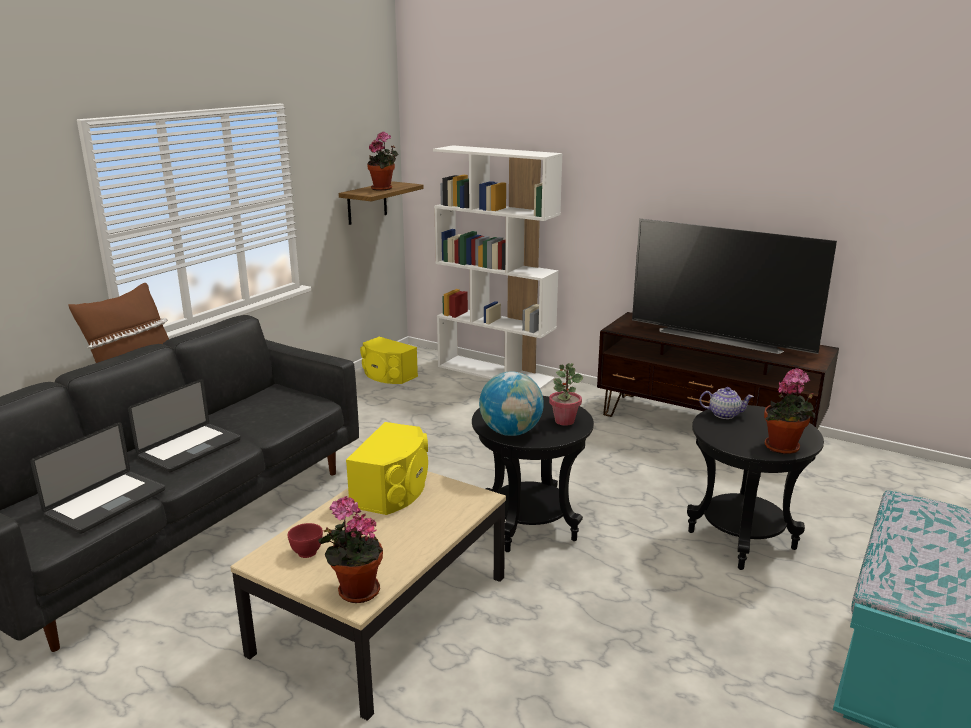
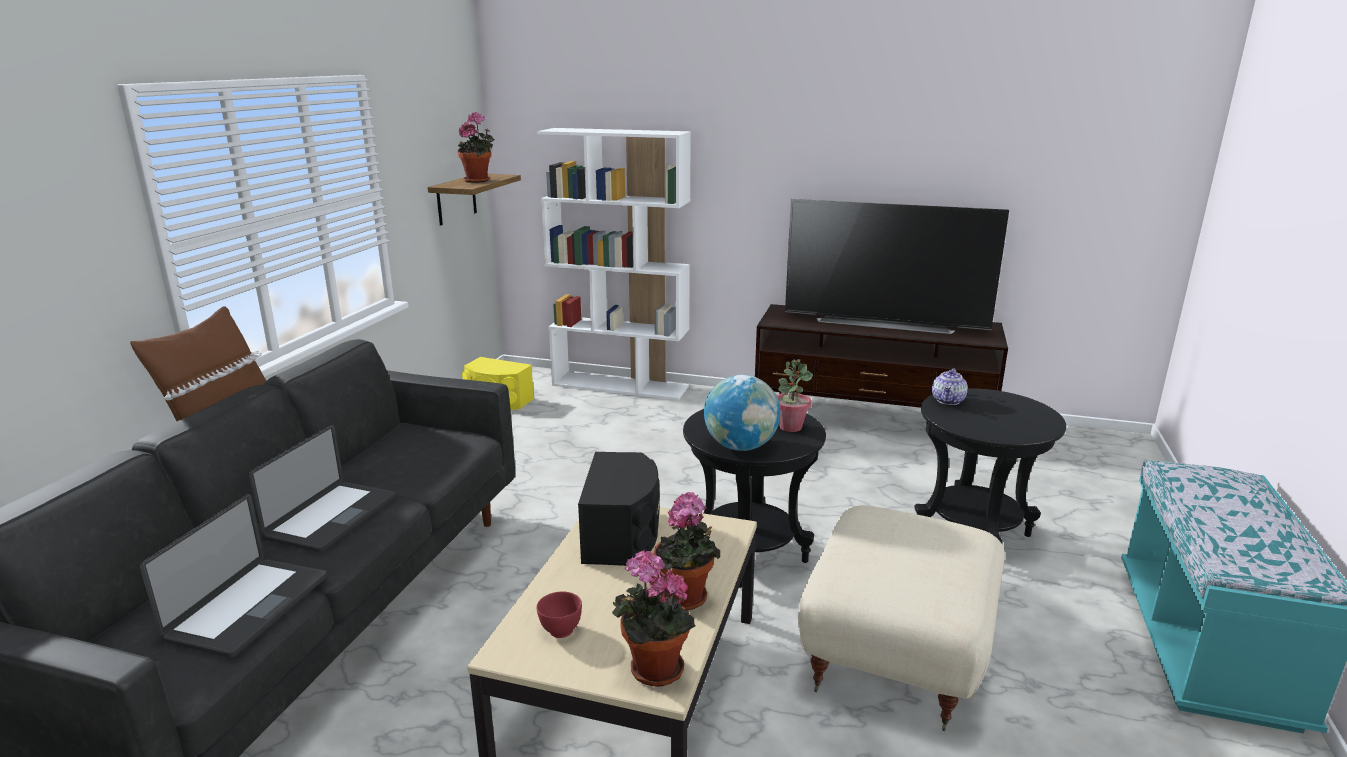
camera: 15 degrees left, 0 degrees up
(393, 490) = (622, 534): yellow speaker -> black speaker
(611, 628) = (898, 656): none -> beige ottoman
(724, 414) = (948, 401): teapot -> teapot turned 120 degrees clockwise
(784, 449) = (1033, 430): potted plant -> potted plant (686, 600)

